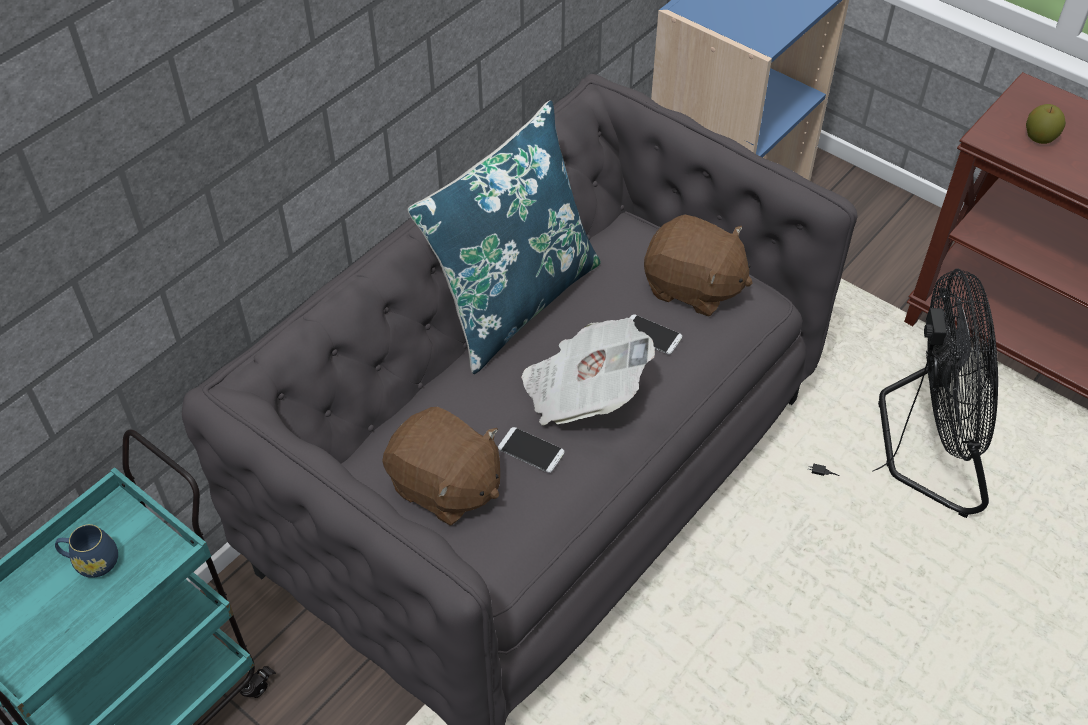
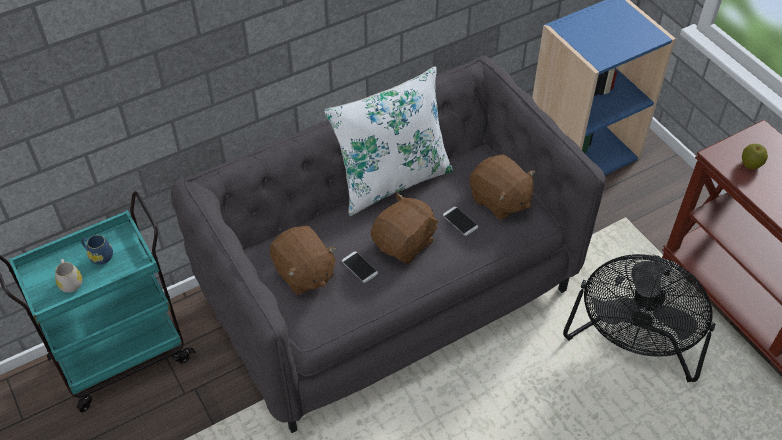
camera: 20 degrees right, 0 degrees up
(58, 623) = (70, 282): none -> white mug
(513, 300) = (392, 179): blue pillow -> white pillow
(583, 392) = (405, 243): newspaper -> brown plush toy
(912, 442) = (629, 338): black fan -> black fan turned 90 degrees clockwise

